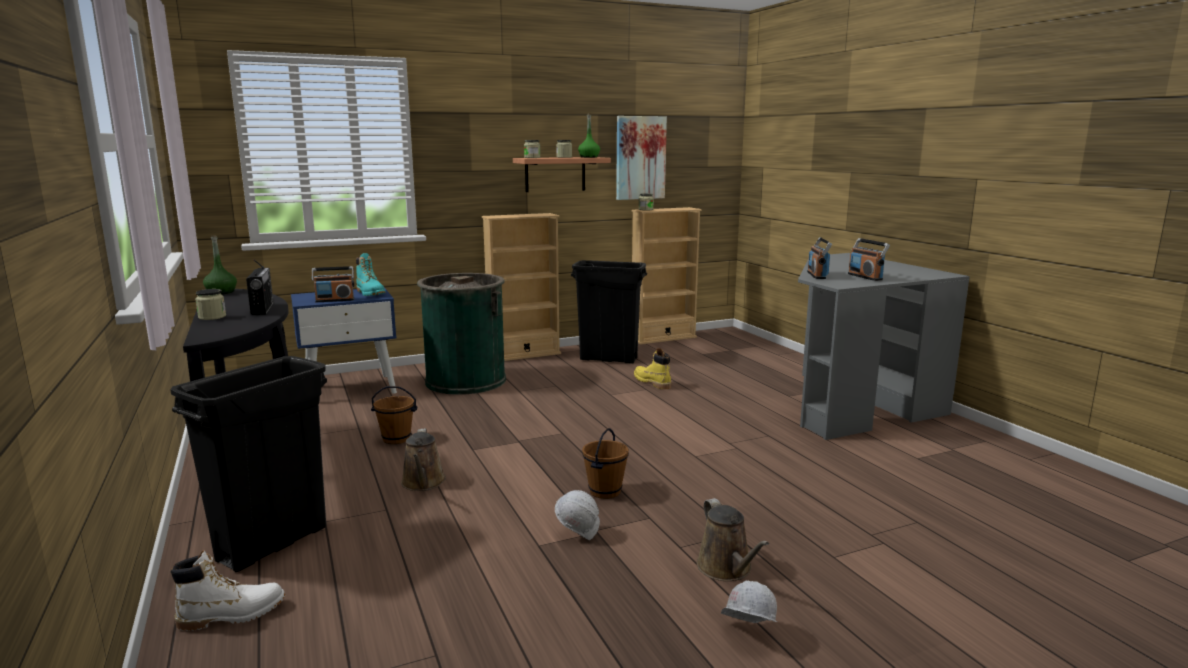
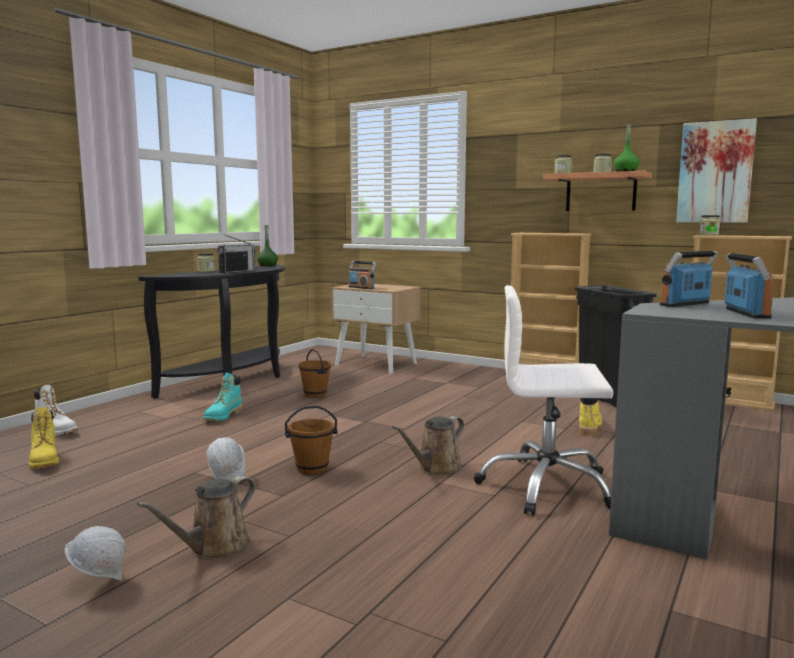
camera: 55 degrees right, 5 degrees down
(273, 543) = (140, 414): black trash can -> none
(350, 389) = (376, 364): blue nightstand -> beige nightstand
(357, 635) = (45, 461): none -> yellow boot
(370, 293) = (395, 288): turquoise boot -> turquoise boot (223, 416)
(423, 483) = (256, 419): brown watering can -> brown watering can (436, 468)
(465, 381) = (451, 379): green trash can -> none
(740, 429) = (546, 486): none -> white office chair
(865, 277) = (746, 313): radio -> radio turned 150 degrees clockwise

